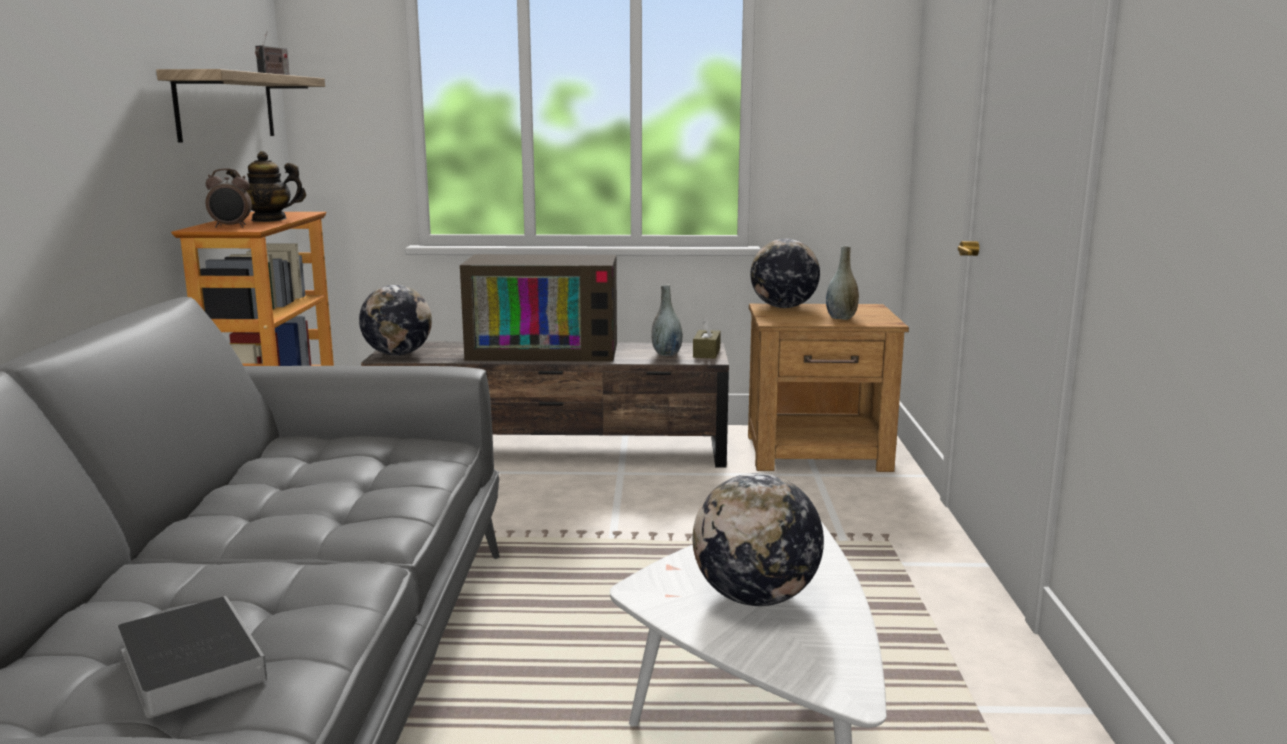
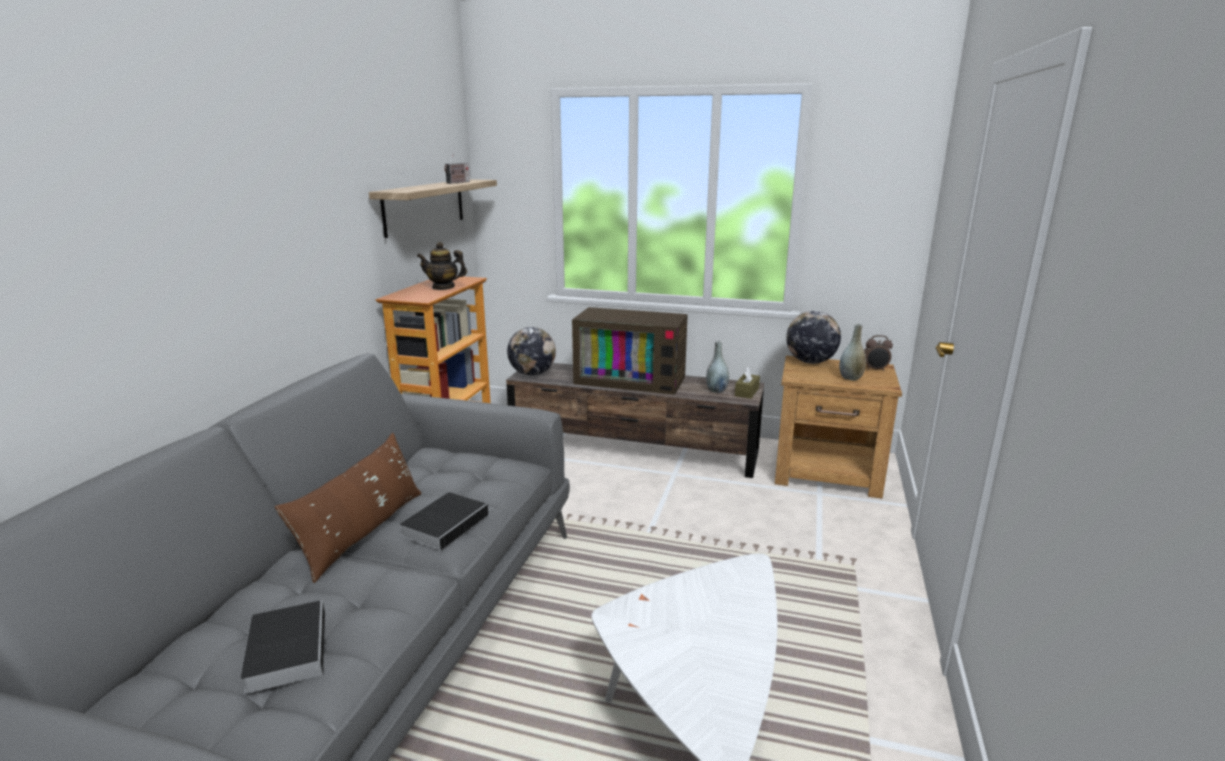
camera: 15 degrees right, 5 degrees up
(231, 227) = (414, 296): alarm clock -> alarm clock (875, 370)
(236, 531) = (363, 532): none -> brown pillow
(366, 508) = (446, 524): none -> book
(755, 598) = (691, 639): globe -> none

